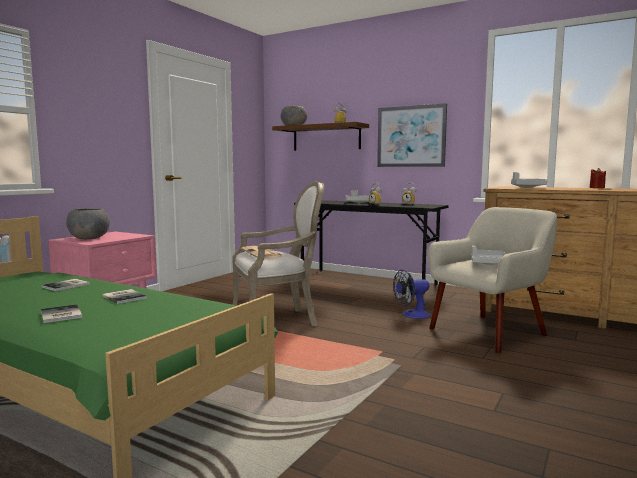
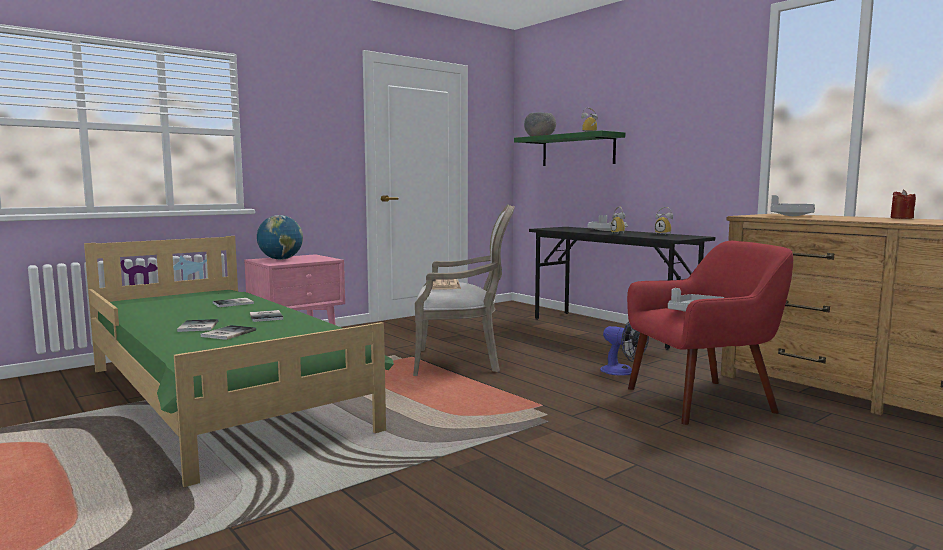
camera: 20 degrees right, 0 degrees up
(89, 238) = (281, 259): grey bowl -> globe
(106, 319) = (226, 333): none -> book
(326, 138) = (577, 150): brown shelf -> green shelf
(411, 136) = (673, 147): picture -> none
(411, 315) = (623, 372): fan -> fan turned 135 degrees counterclockwise
(489, 332) = (702, 400): beige armchair -> red armchair

